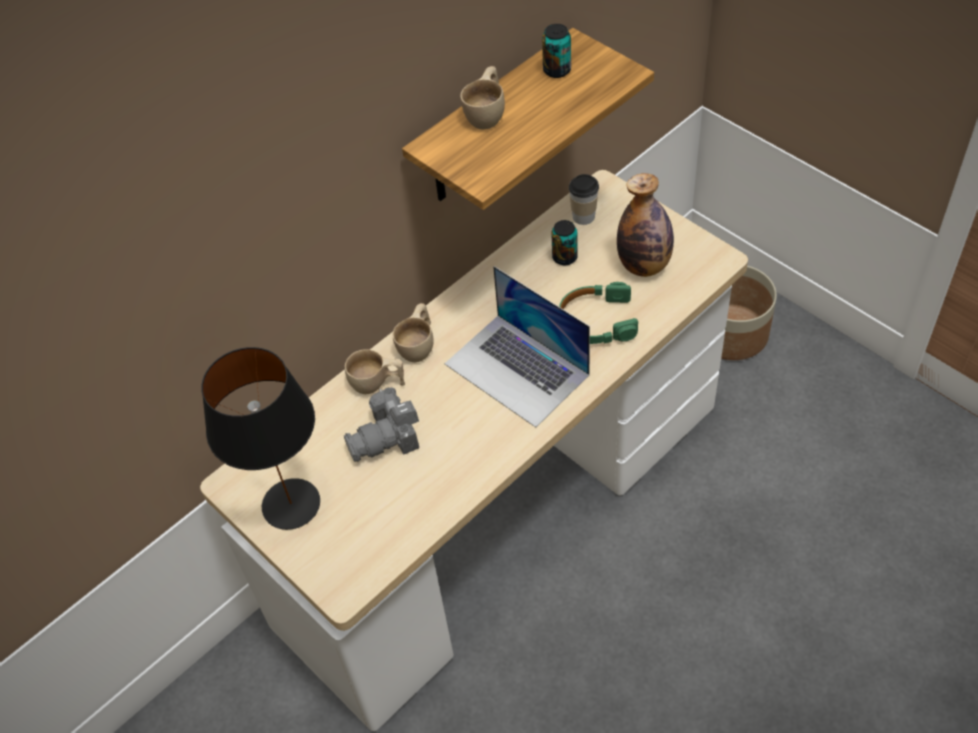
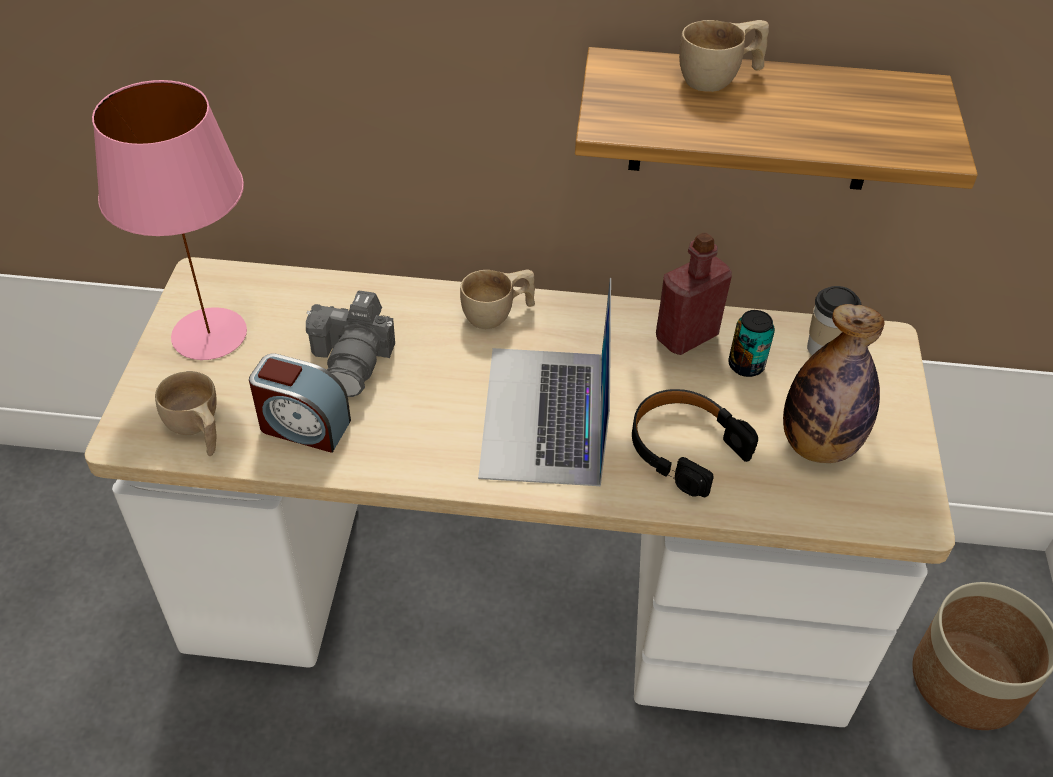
camera: 45 degrees right, 5 degrees down
(290, 503) = (209, 333): black table lamp -> pink table lamp
(377, 384) = (416, 312): beige cup -> beige cup (197, 431)
(387, 438) = (353, 359): camera -> camera turned 105 degrees counterclockwise
(419, 492) = (303, 426): none -> alarm clock
(519, 269) = (686, 336): none -> red bottle
(557, 70) = (861, 96): can -> none
(596, 321) = (685, 447): green headphones -> black headphones

